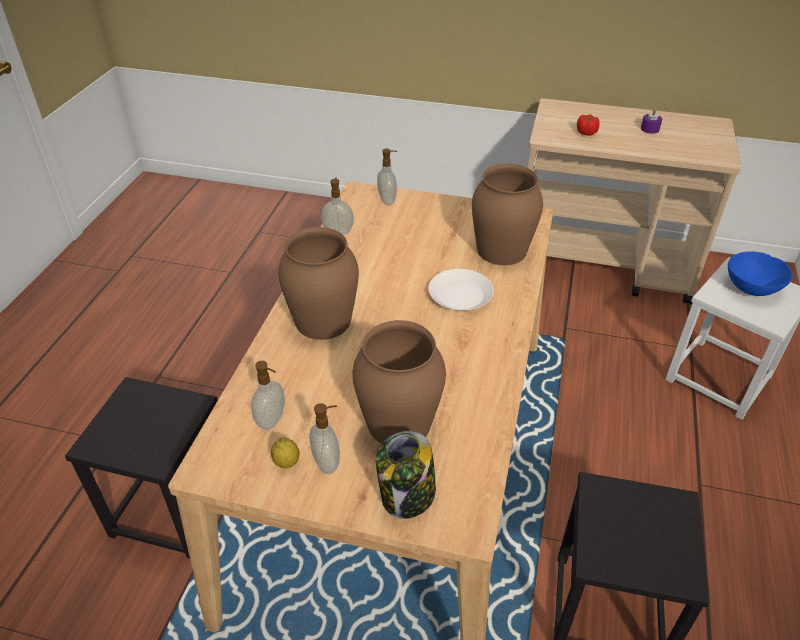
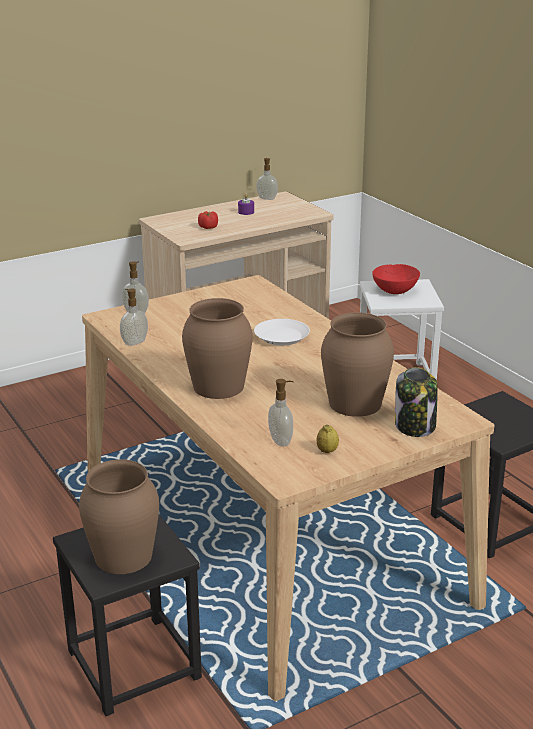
camera: 45 degrees left, 15 degrees down
(327, 462) = (349, 438): soap dispenser -> soap dispenser (267, 198)
(501, 249) = (265, 306): brown vase -> brown vase (123, 556)
(752, 287) = (395, 290): blue bowl -> red bowl

